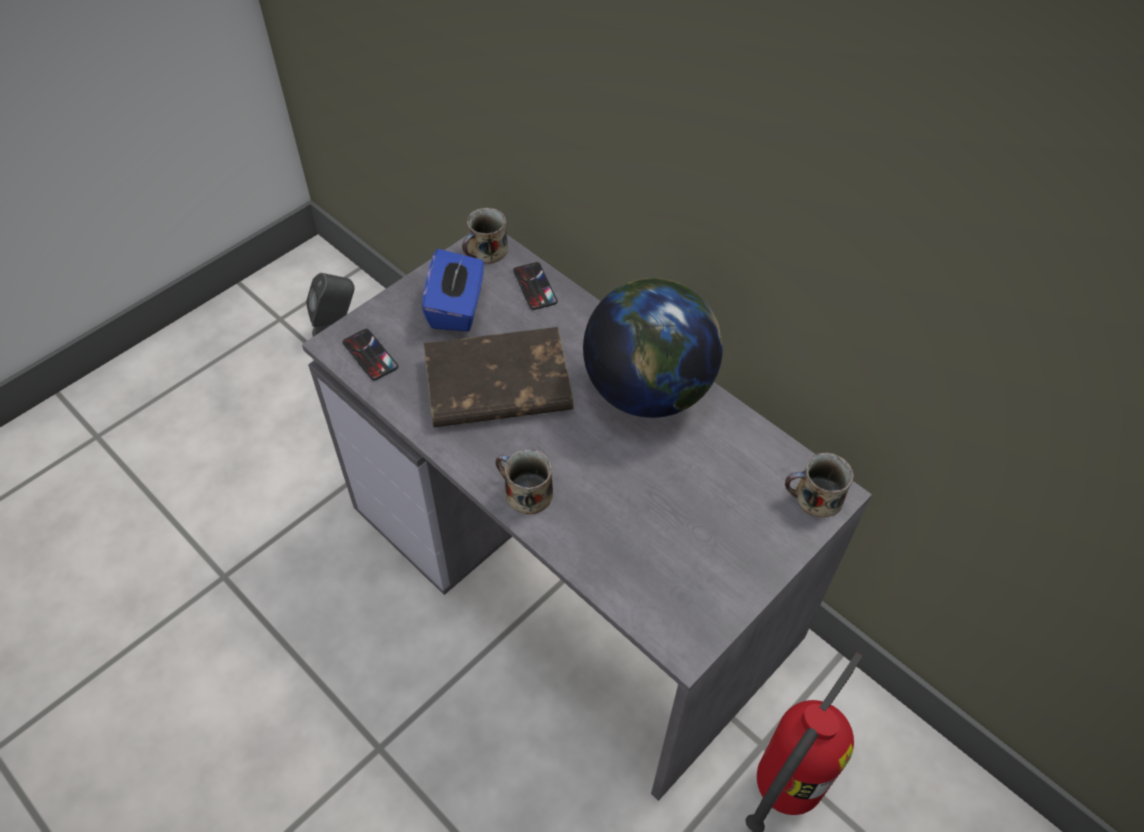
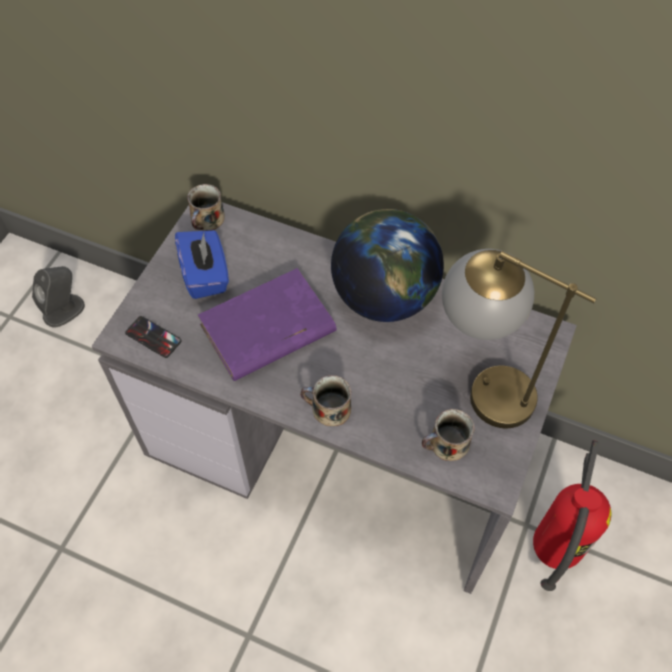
camera: 20 degrees left, 5 degrees up
(496, 384) = (266, 329): brown book -> purple book
(535, 286) = (260, 238): phone -> none
(716, 527) = (480, 387): none -> table lamp
(815, 498) = (539, 341): mug -> mug (447, 444)

